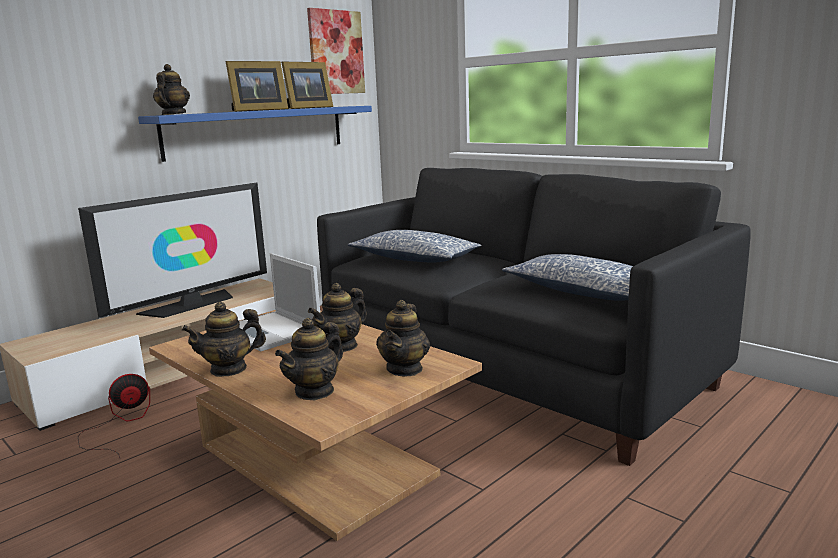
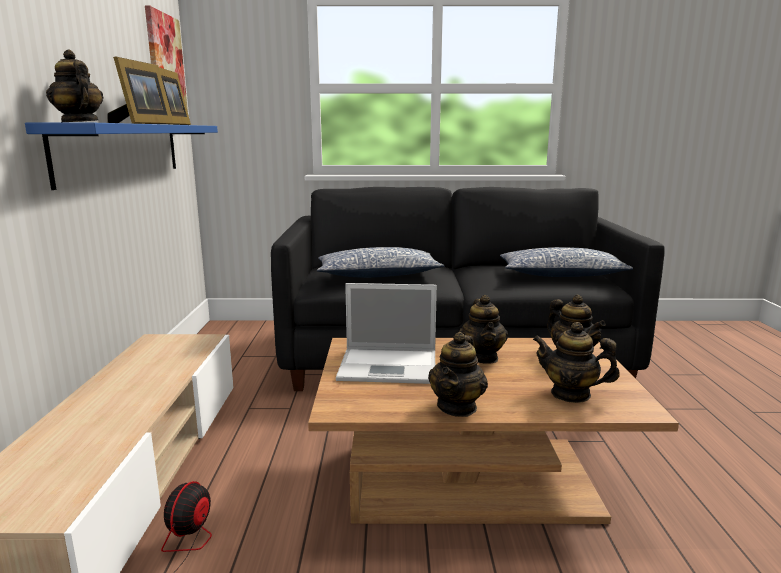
camera: 45 degrees left, 0 degrees up
(191, 304) = (130, 380): television -> none
(315, 391) = (571, 394): teapot -> teapot turned 120 degrees clockwise

